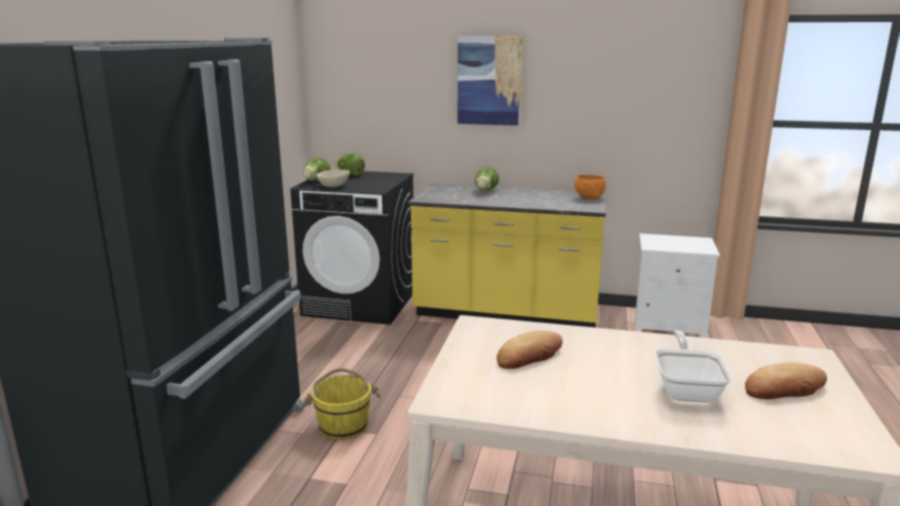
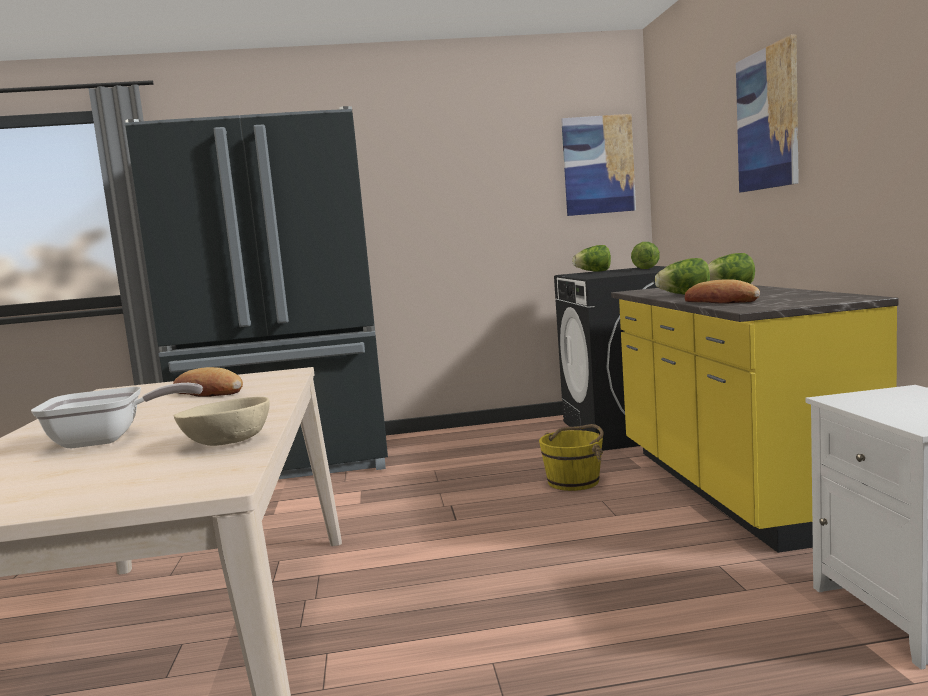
camera: 70 degrees right, 10 degrees down
(283, 82) = (598, 165): none -> picture
(334, 186) = (585, 274): beige bowl -> beige bowl (229, 442)
(343, 425) = (367, 489): yellow bucket -> yellow bucket (574, 481)
(493, 200) = (684, 295): none -> lettuce
(589, 197) = (821, 300): orange bowl -> none
(784, 388) = (94, 475): bread -> bread (720, 301)

